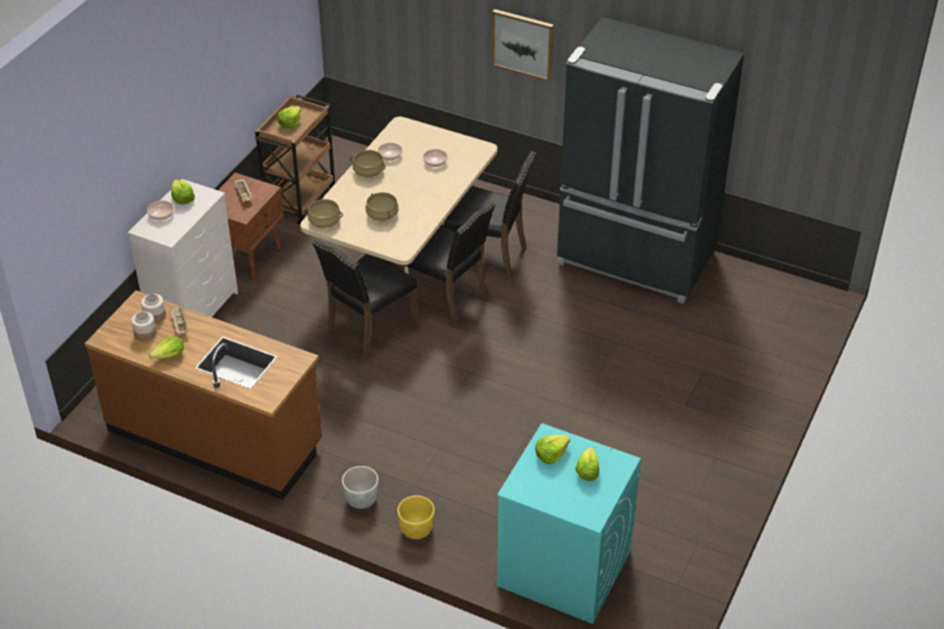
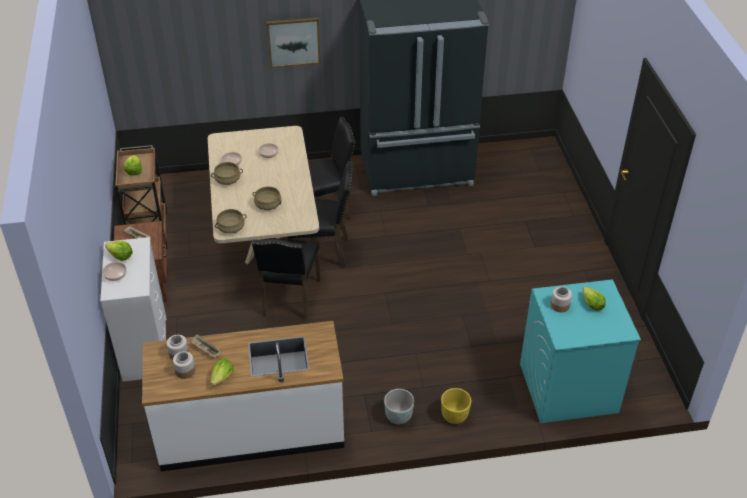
camera: 35 degrees left, 0 degrees up
(215, 437) = (251, 430): brown counter -> white counter
(551, 454) = (559, 305): lettuce -> jar

